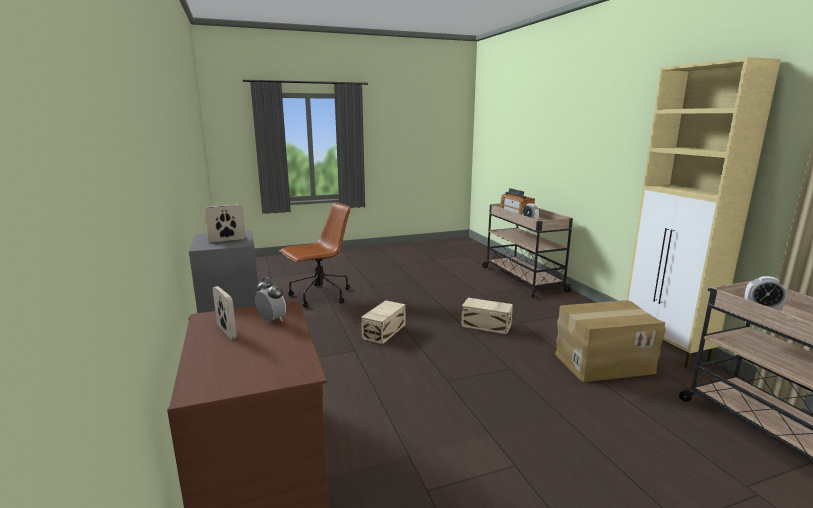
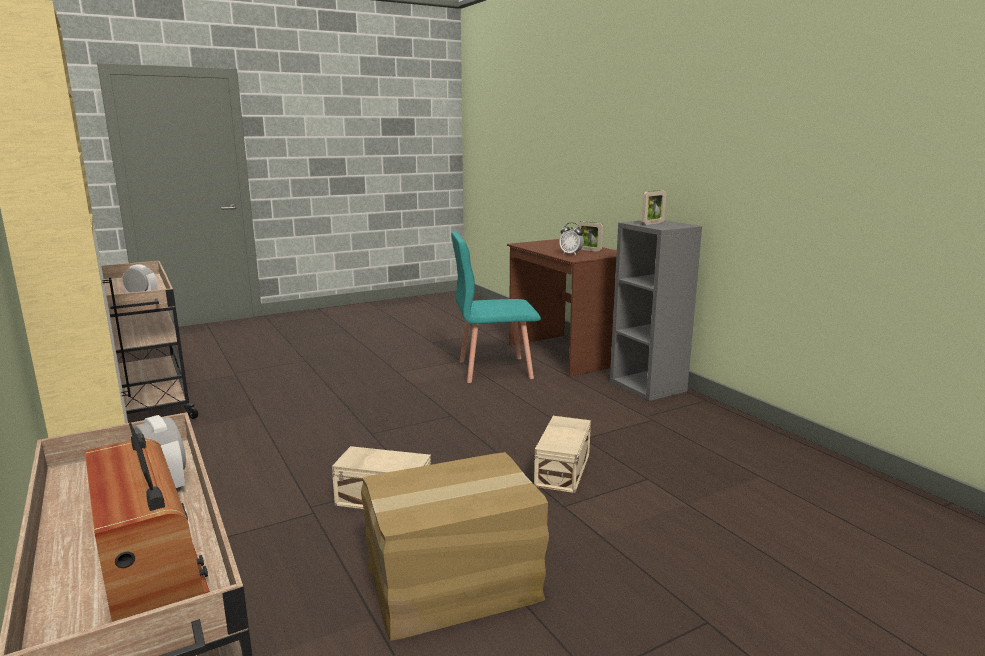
camera: 170 degrees right, 0 degrees up
(319, 296) = (784, 553): brown office chair -> none
(386, 456) = (494, 369): none -> turquoise chair
(603, 362) = (236, 450): cardboard box -> cardboard box (454, 585)

